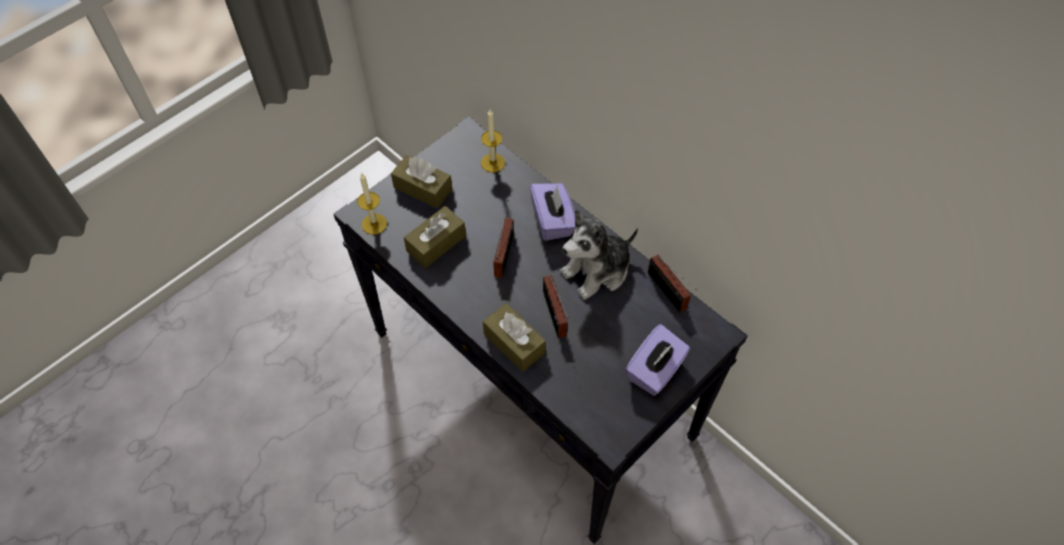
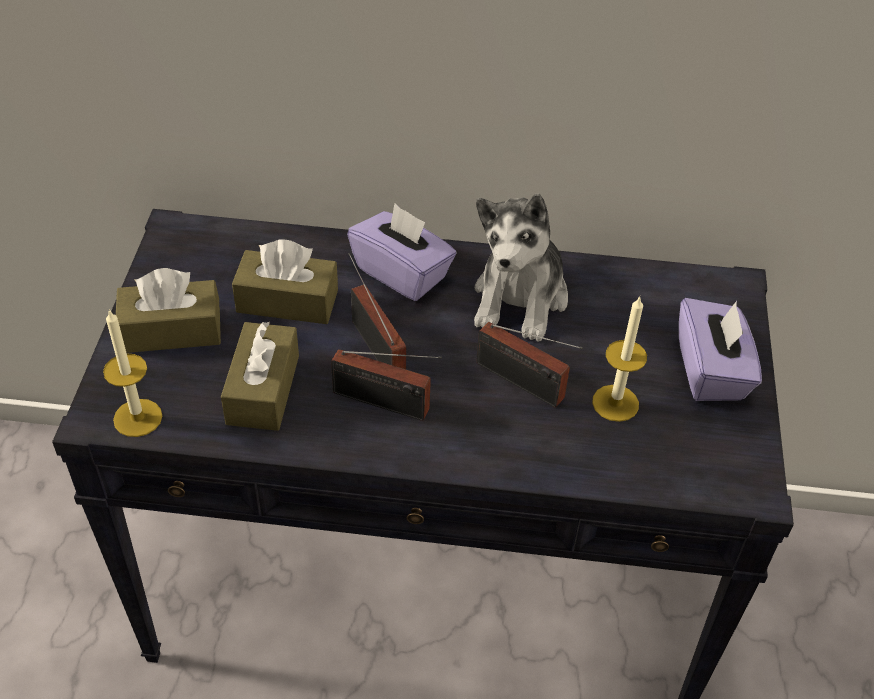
camera: 40 degrees left, 10 degrees down
(492, 163) = (247, 247): candle -> candle (615, 403)
(514, 343) = (505, 450): brown tissue box -> brown tissue box (287, 301)
(668, 293) = (631, 276): radio -> radio (386, 404)

